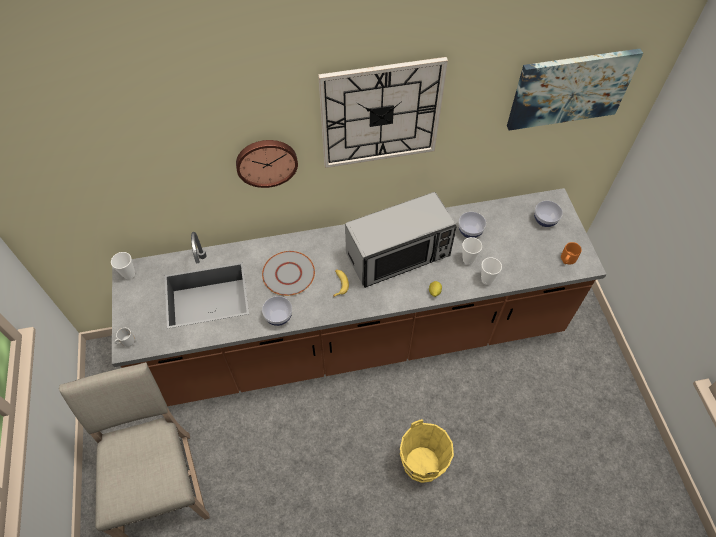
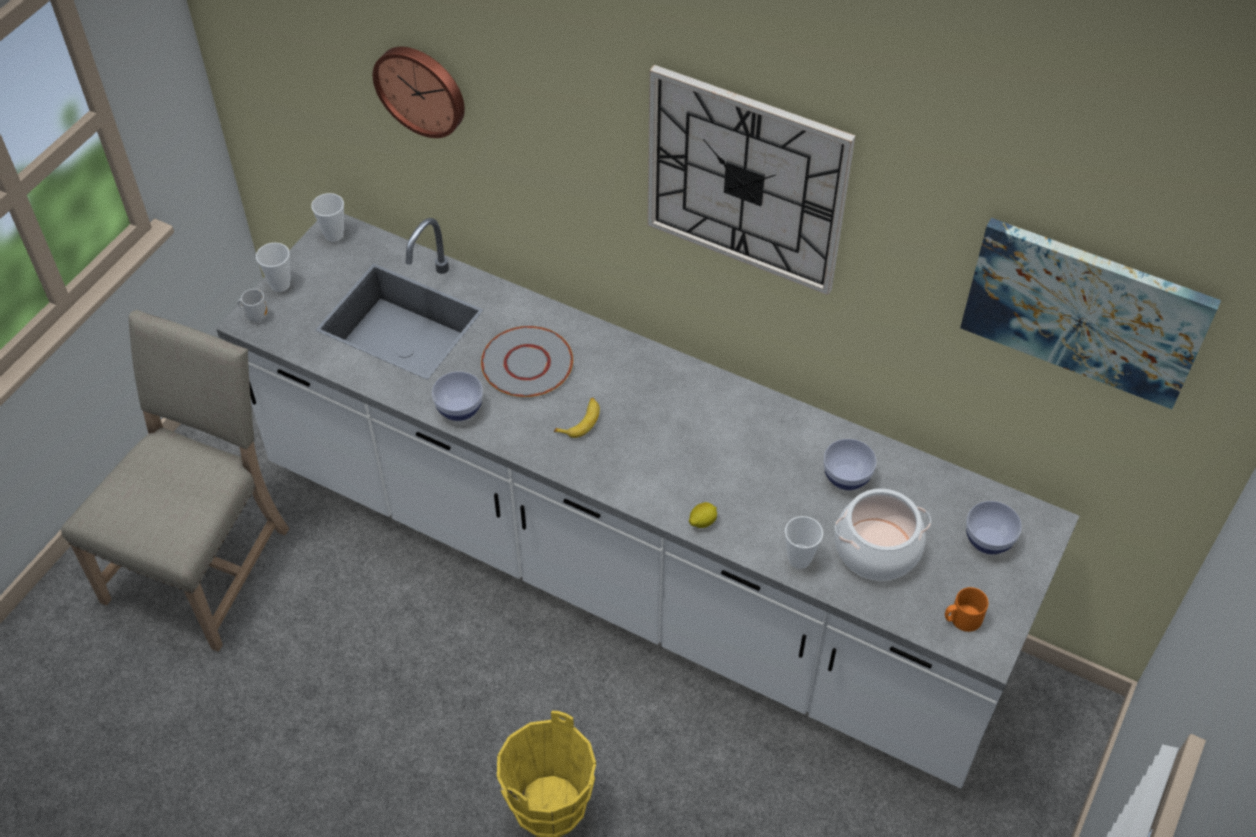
camera: 40 degrees right, 5 degrees down
(266, 161) = (566, 167): wall clock -> wall clock (421, 89)
(358, 337) = (628, 568): brown counter -> white counter
(398, 255) = (703, 439): microwave -> none
(468, 260) = (801, 513): cup -> cup (280, 284)
(510, 253) = (877, 549): none -> cooking pot

